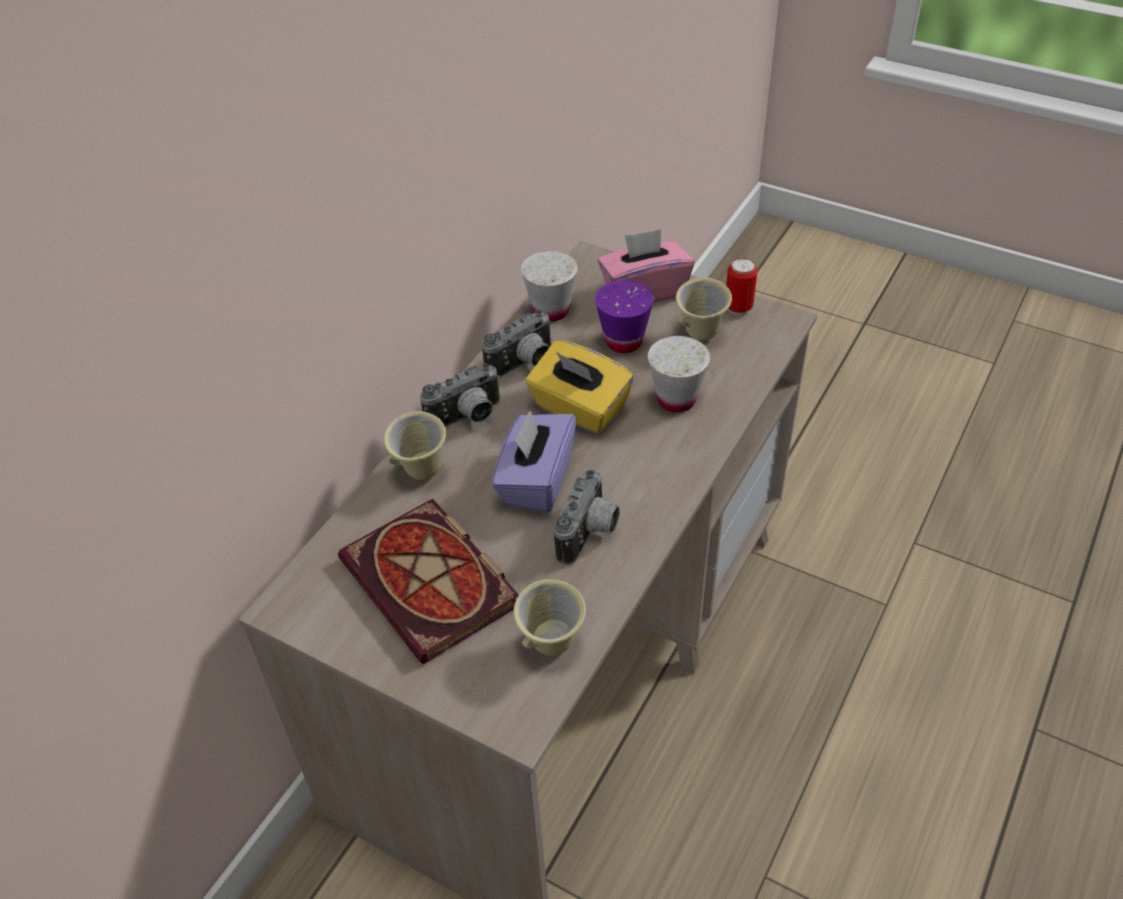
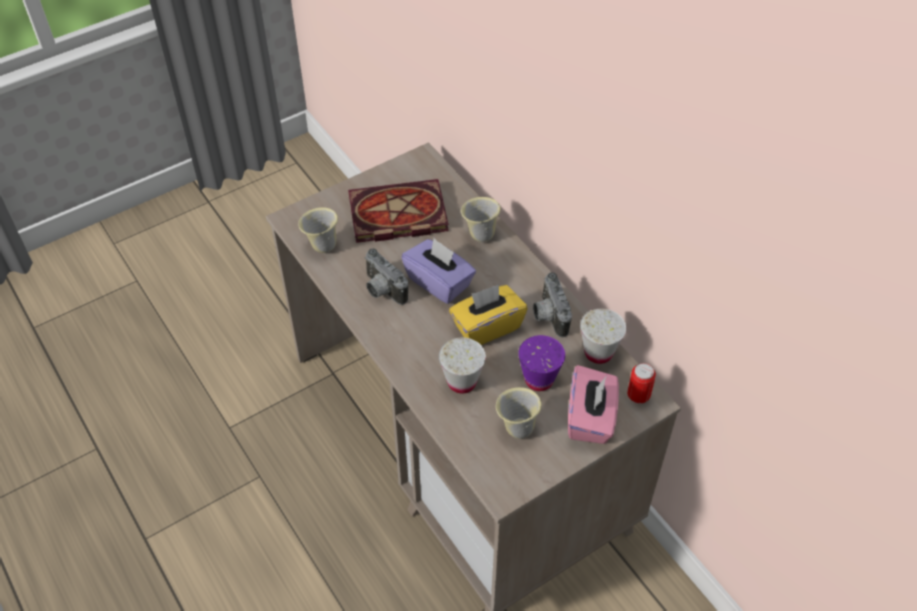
camera: 115 degrees right, 5 degrees up
(468, 418) = (514, 270): camera -> none
(738, 308) = (535, 469): can -> can (638, 396)

